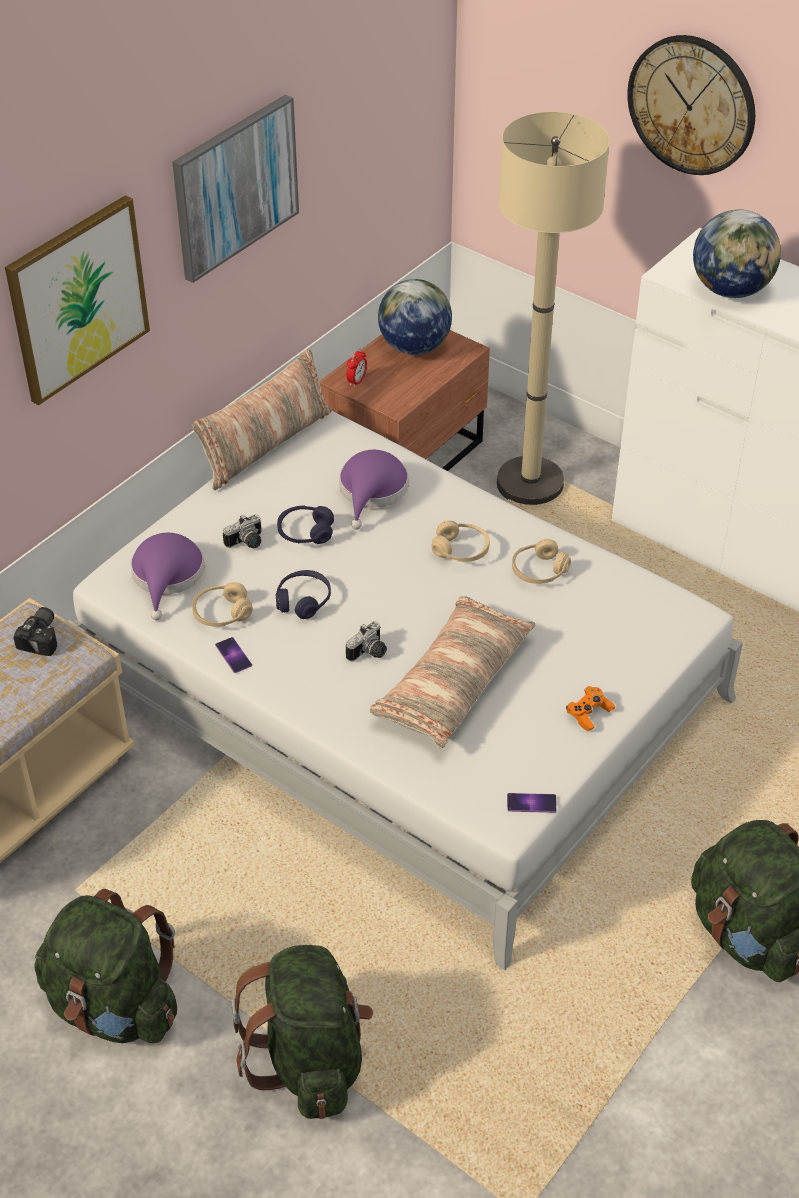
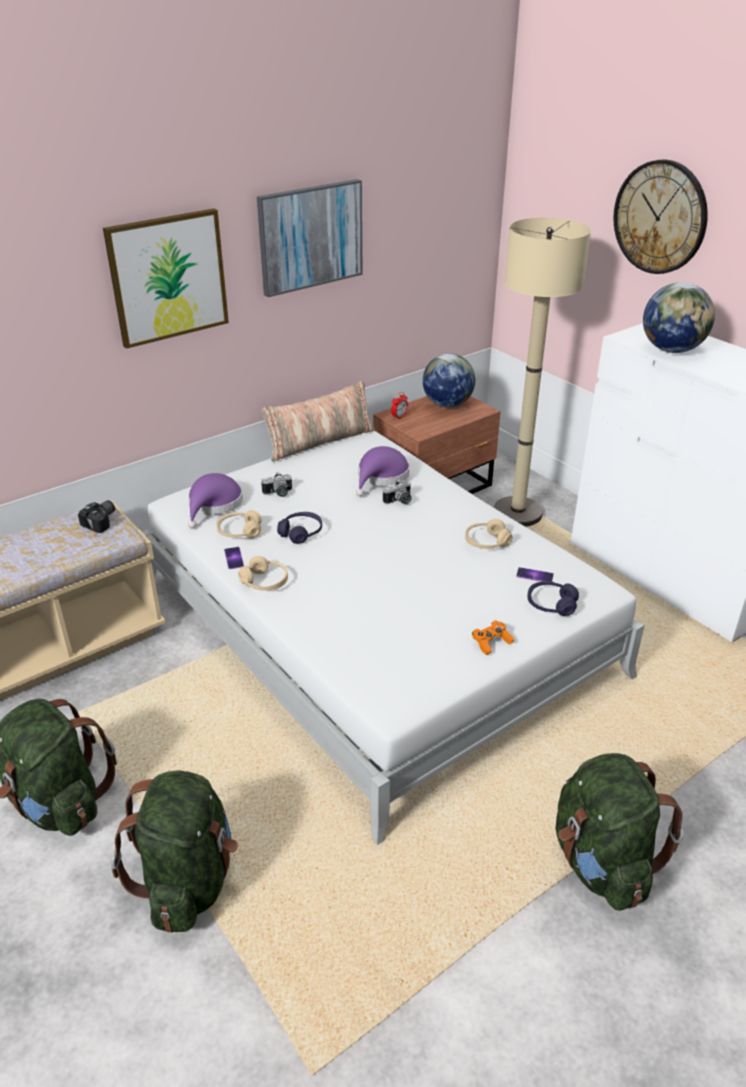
camera: 15 degrees right, 10 degrees down
(305, 532) = (322, 493): purple headphones -> purple headphones (551, 605)
(369, 653) = (333, 572): camera -> camera (400, 501)
(453, 682) = (389, 602): pillow -> none
(461, 550) = (432, 520): beige headphones -> beige headphones (265, 582)
(531, 803) = (418, 698): phone -> phone (534, 575)

